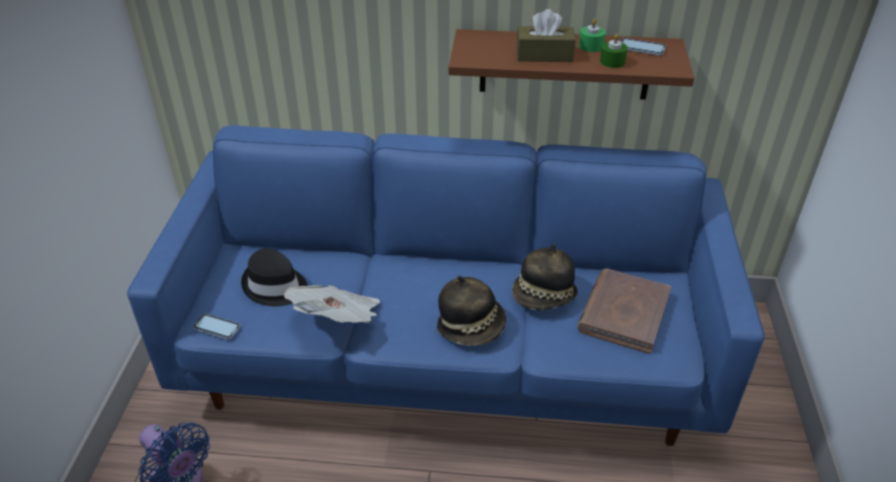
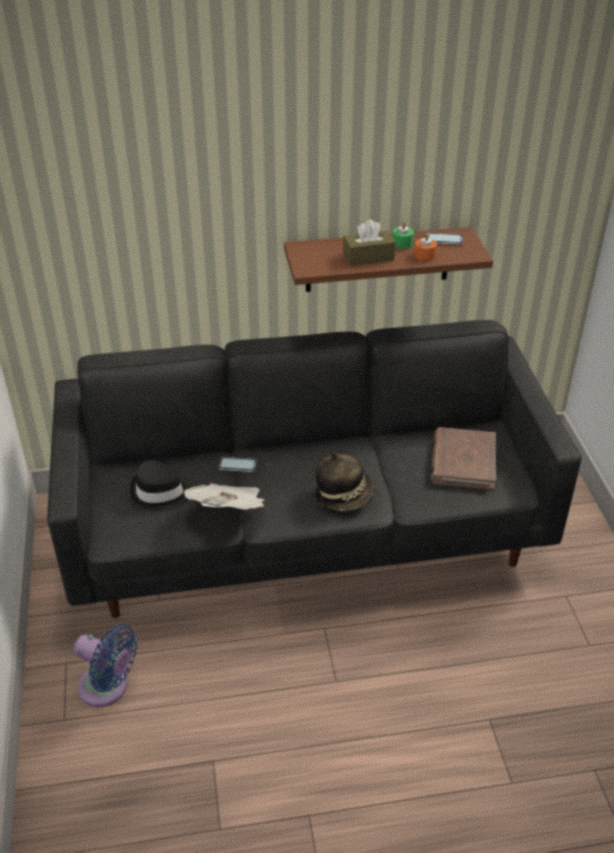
camera: 15 degrees left, 0 degrees up
(217, 327) = (124, 538): phone -> phone (237, 465)
(449, 360) = (307, 535): blue sofa -> black sofa
(544, 297) = (395, 460): hat -> none
(612, 62) = (425, 255): green candle -> orange candle

